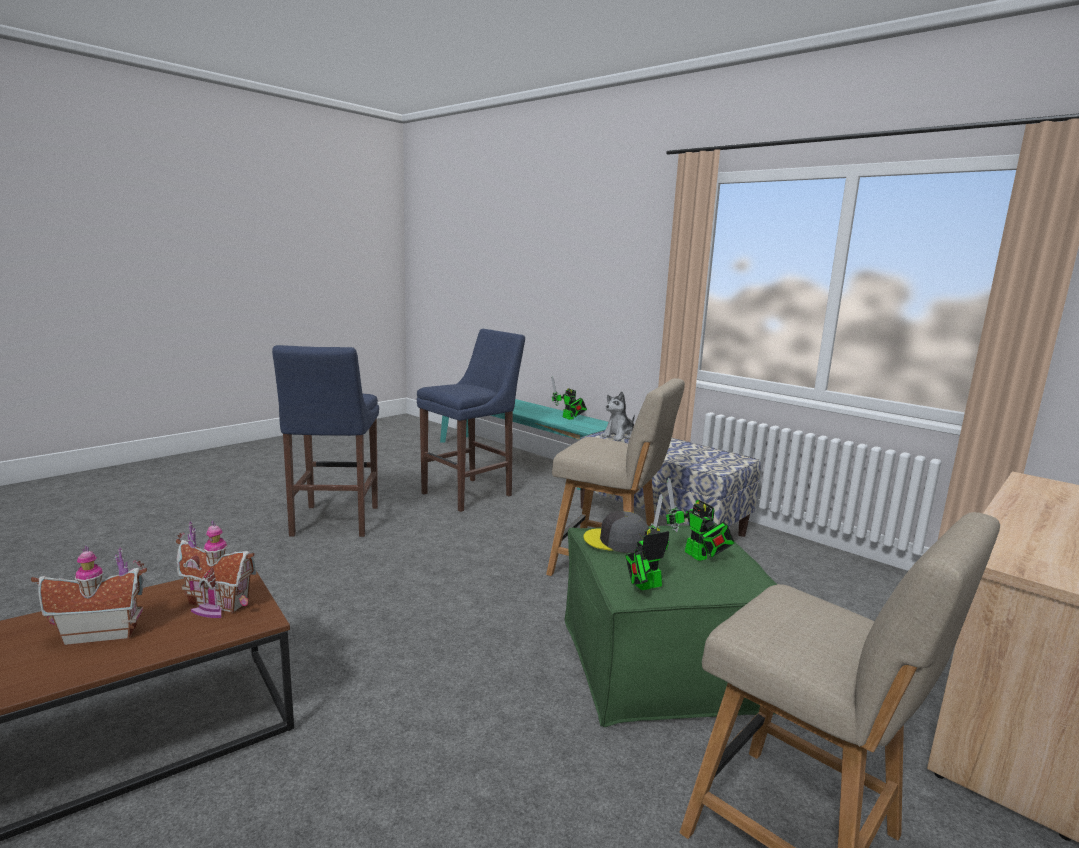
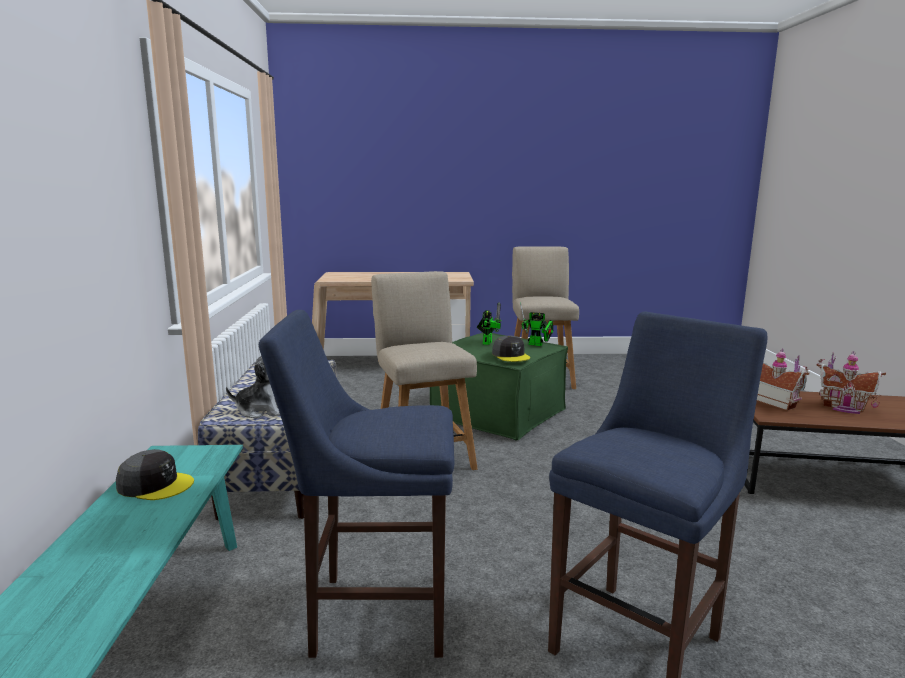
camera: 135 degrees left, 0 degrees up
(569, 418) = (155, 485): toy robot -> grey cap

